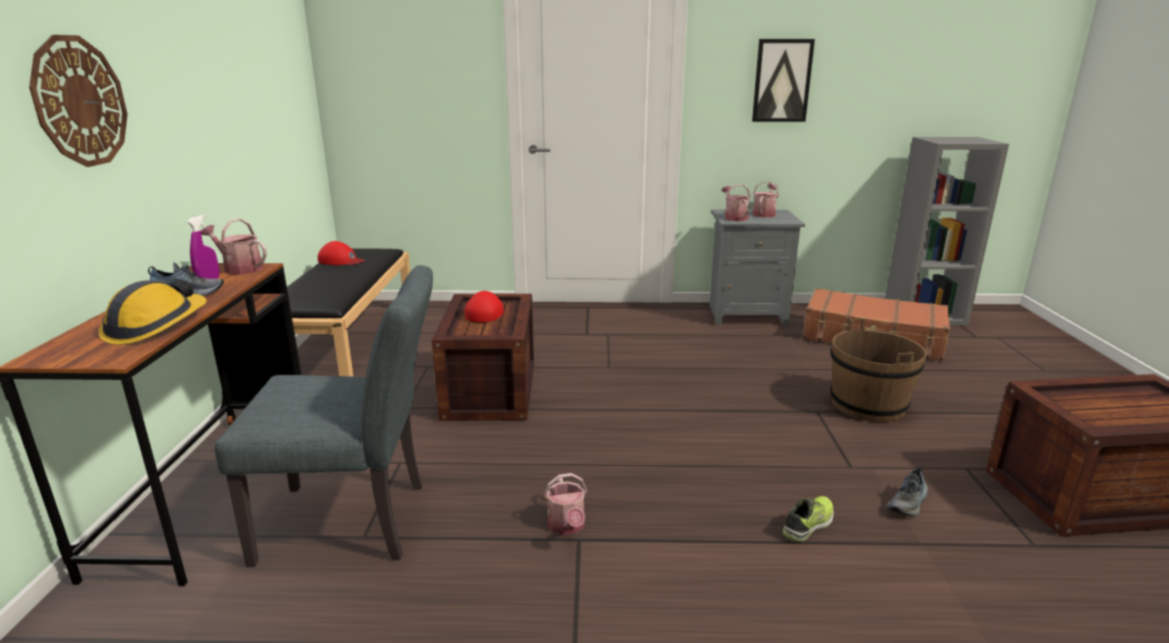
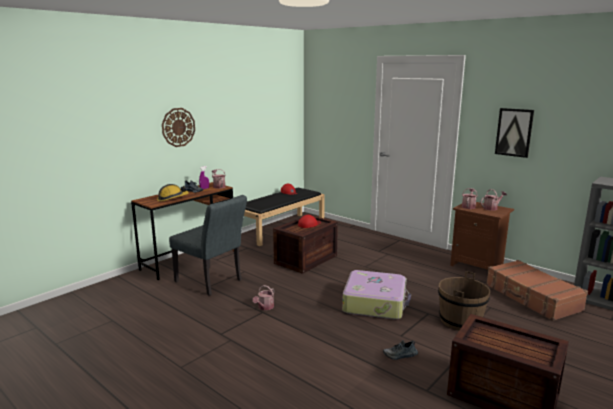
camera: 40 degrees right, 5 degrees down
(727, 426) = (375, 303): none -> suitcase
(746, 315) = (477, 266): grey nightstand -> brown nightstand
(809, 524) = (345, 342): shoe -> none

